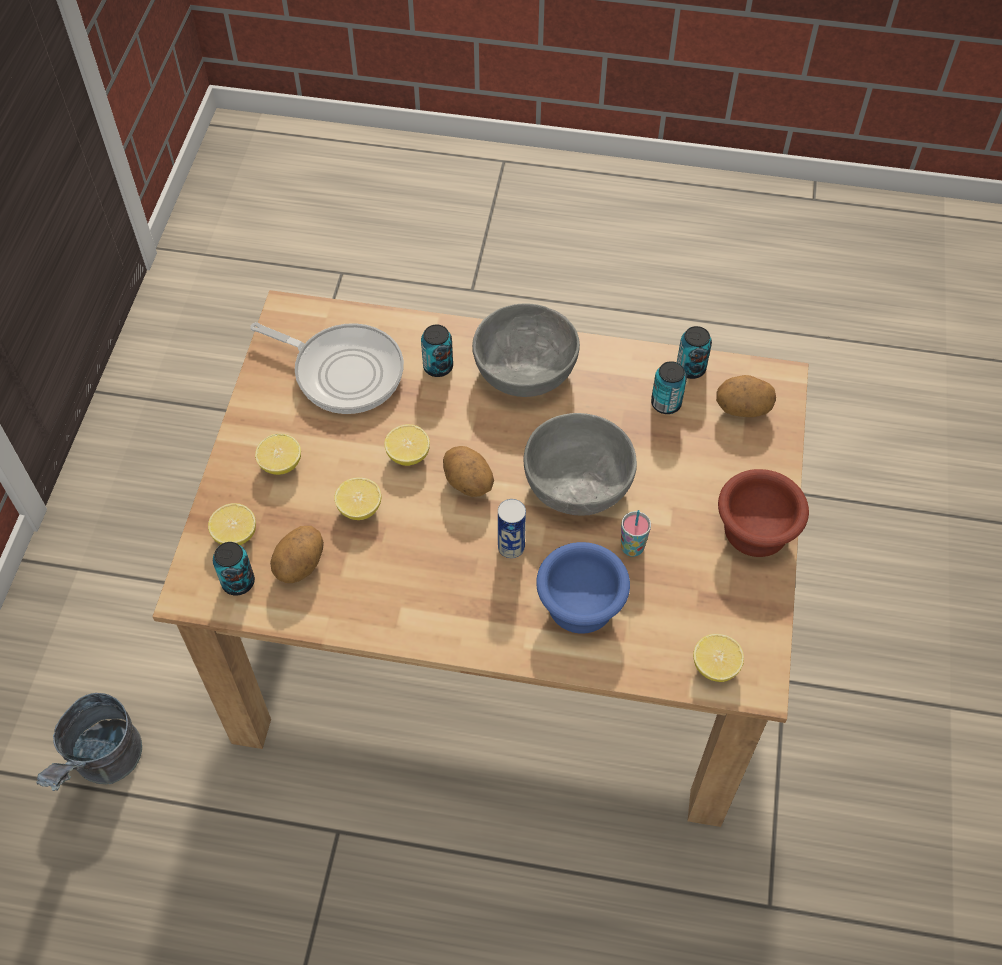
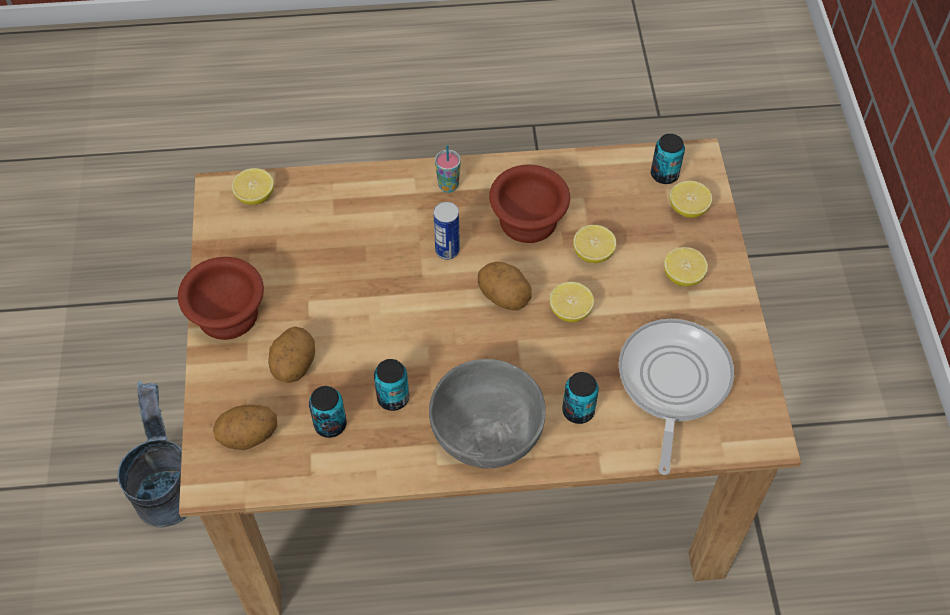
camera: 165 degrees right, 0 degrees up
(104, 765) = (758, 272): grey bucket -> grey bucket (167, 486)
(300, 566) = (620, 197): potato -> potato (293, 365)
(343, 371) = (672, 383): frying pan -> frying pan turned 90 degrees clockwise
(410, 561) = (530, 221): none -> brown bowl
(578, 482) = (402, 322): grey bowl -> none
(578, 603) = (378, 218): blue bowl -> none
(632, 548) = (340, 273): cup -> cup (448, 186)
(690, 368) = (309, 473): can -> can (393, 398)

